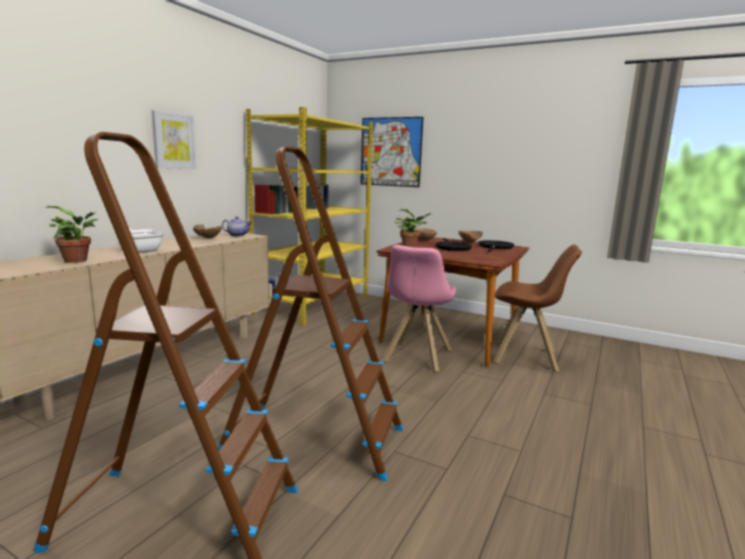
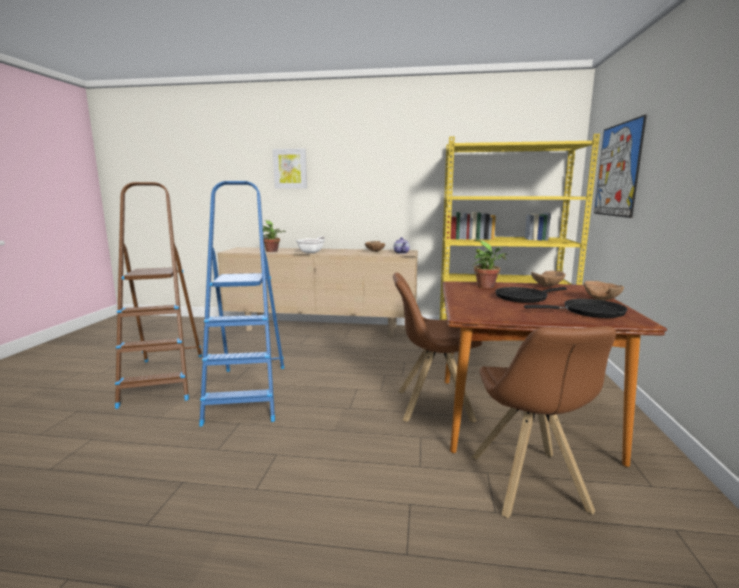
camera: 70 degrees right, 0 degrees up
(173, 141) = (370, 178): picture -> picture (290, 168)
(316, 439) = (247, 393): brown step ladder -> blue step ladder
(417, 356) = (433, 405): pink chair -> brown chair

